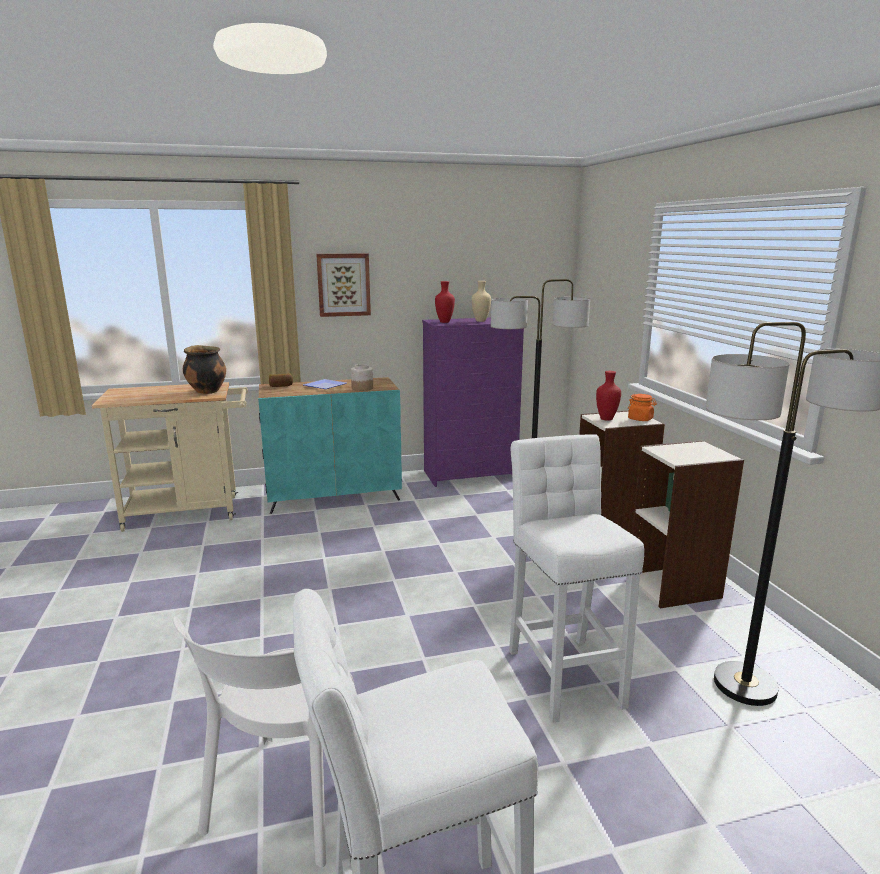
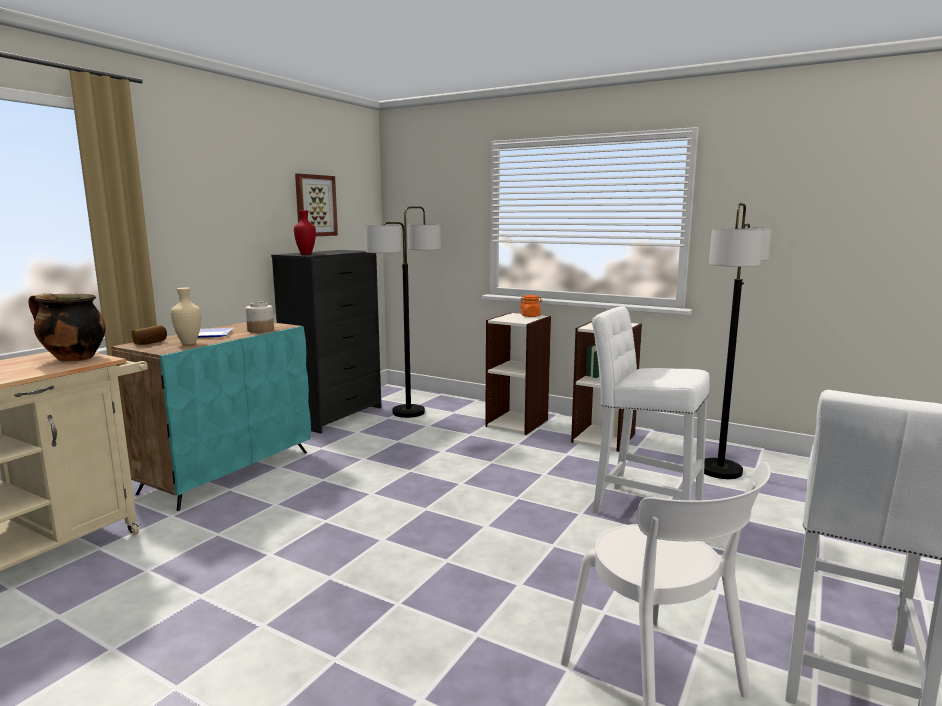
camera: 45 degrees left, 5 degrees down
(343, 285) = (189, 214): picture -> picture (315, 205)
(471, 474) = (335, 415): purple dresser -> black dresser
(481, 321) = (336, 252): beige vase -> beige vase (190, 343)
(606, 419) = (511, 319): red vase -> none

